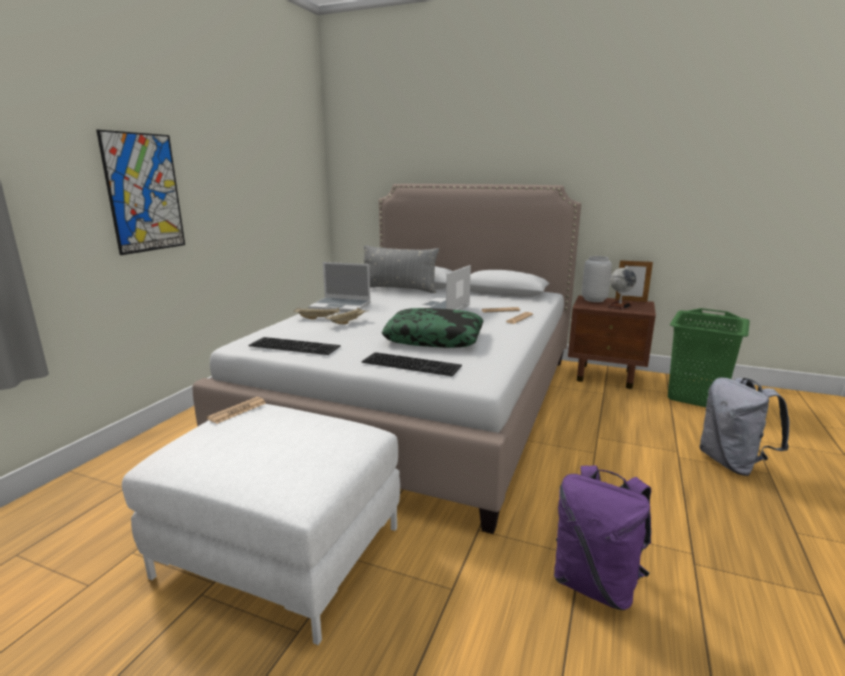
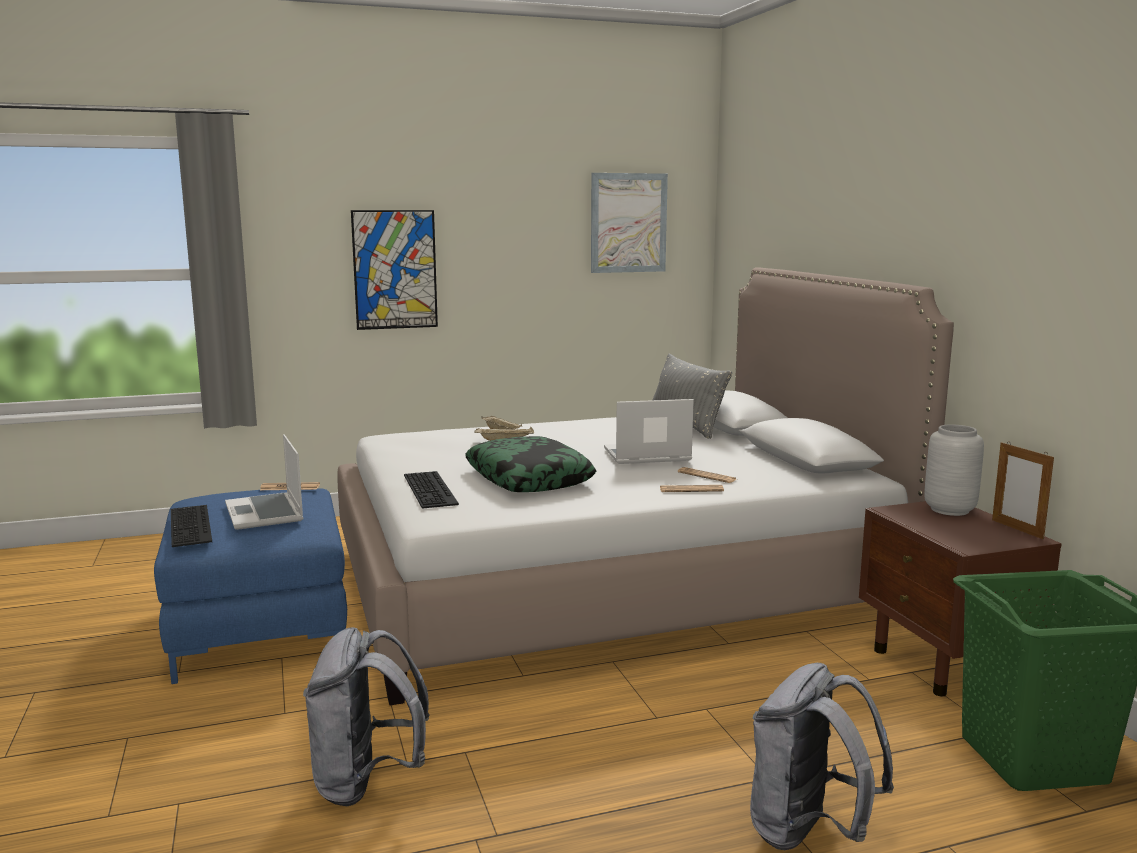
camera: 50 degrees right, 5 degrees down
(282, 551) = (261, 629): white ottoman -> blue ottoman
(287, 154) = (628, 223): none -> picture
(296, 345) = (407, 448): keyboard -> keyboard (193, 525)
(341, 306) = (561, 427): laptop -> laptop (265, 513)
(596, 584) = (367, 783): purple backpack -> grey backpack
(619, 306) = (956, 528): globe -> none

